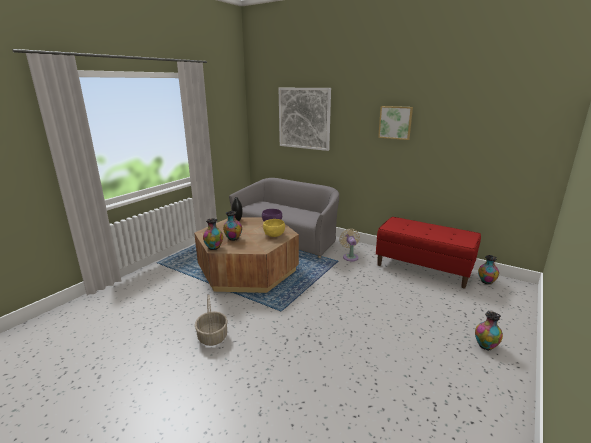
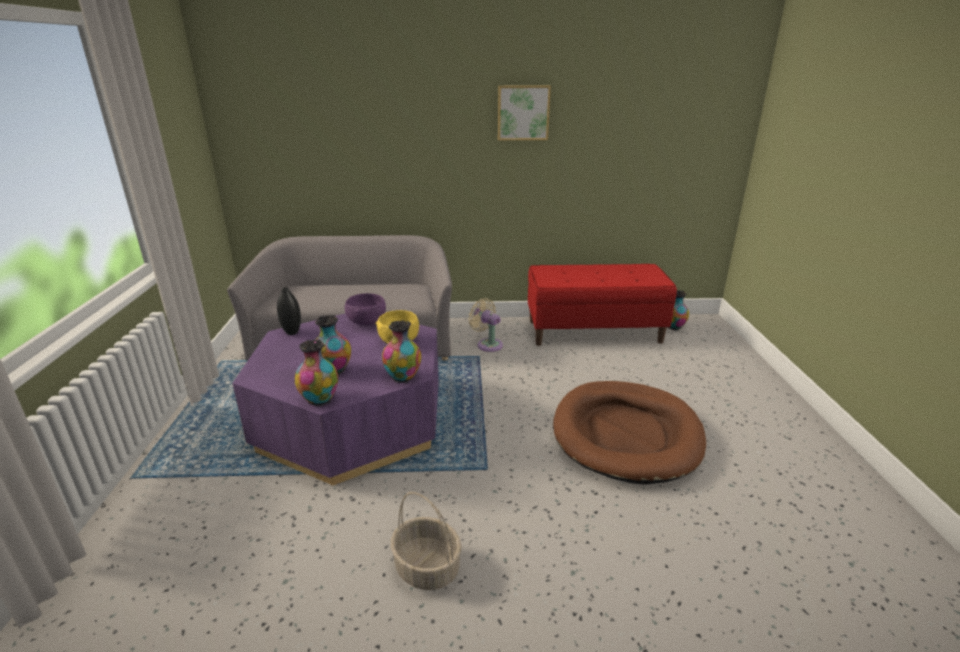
camera: 35 degrees left, 5 degrees up
(248, 270) = (352, 421): brown coffee table -> purple coffee table
(304, 118) = (347, 115): picture -> none
(373, 325) = (626, 434): none -> brown dog bed
(485, 345) = (755, 407): vase -> vase (403, 377)

